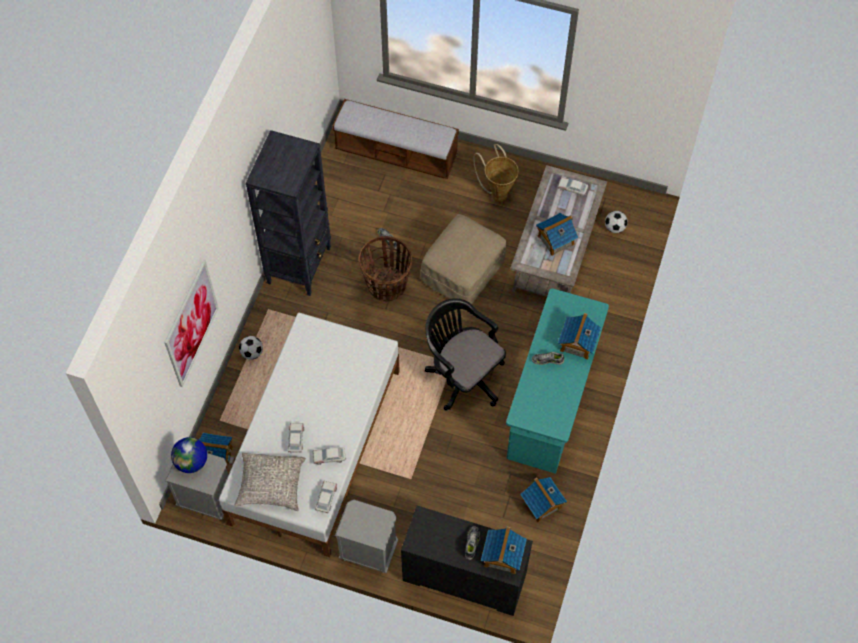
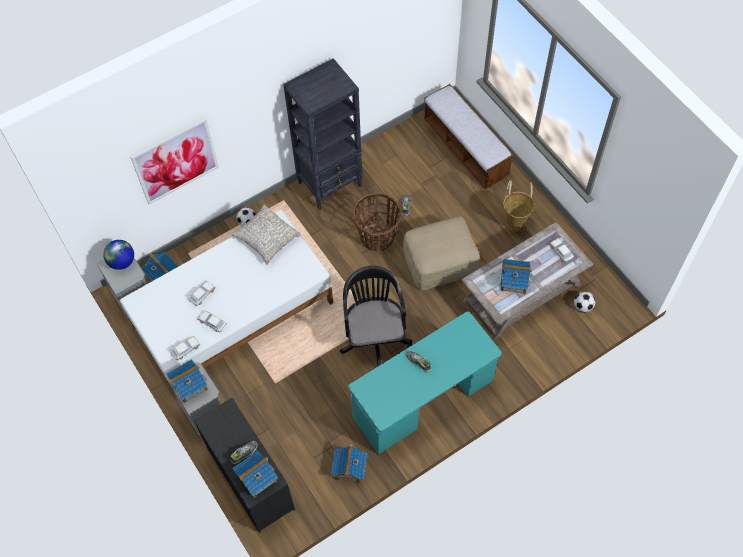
camera: 40 degrees right, 0 degrees up
(271, 485) = (159, 314): grey pillow -> grey pillow (266, 238)
(577, 343) = (451, 365): toy house -> toy house (189, 385)

